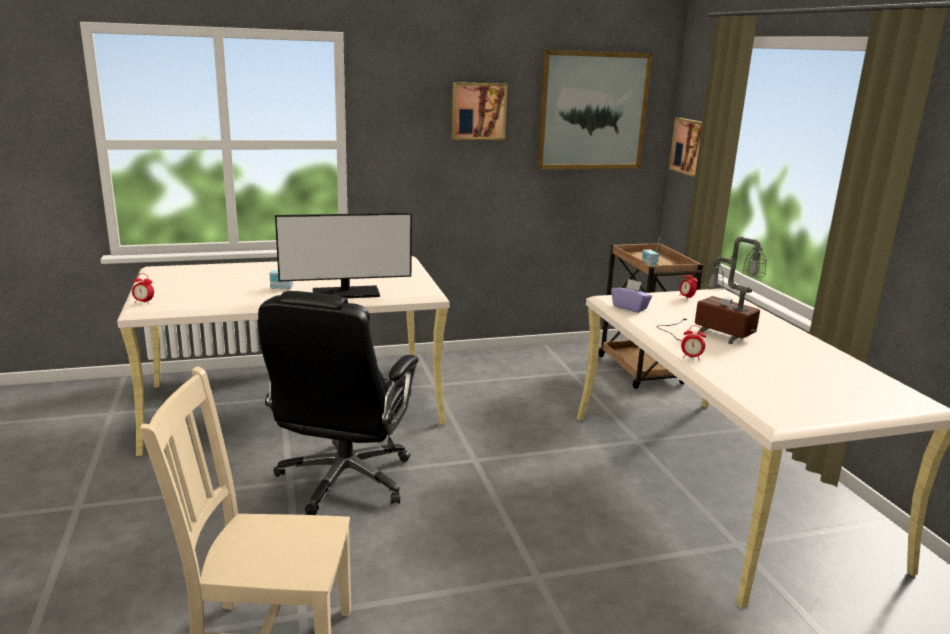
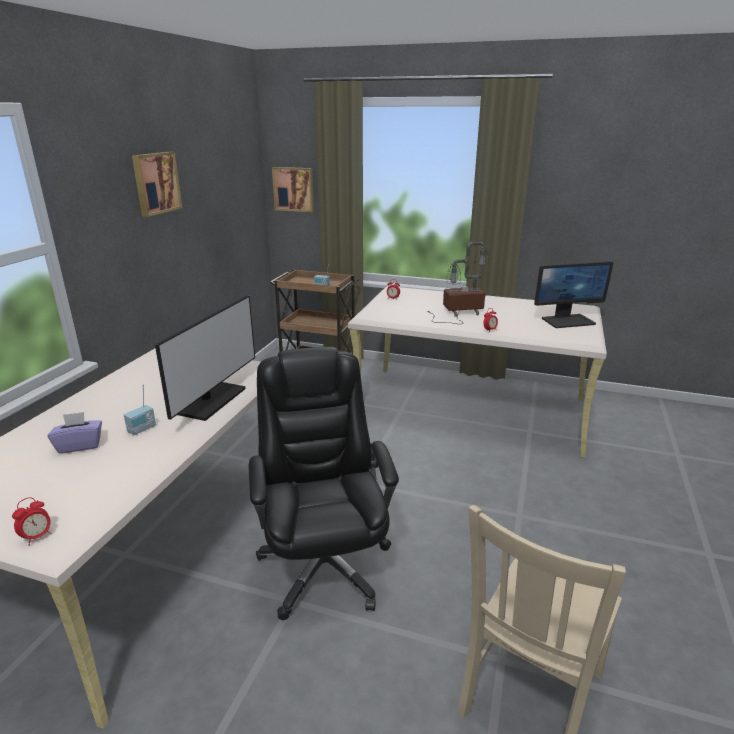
camera: 55 degrees left, 5 degrees up
(344, 480) = (324, 564): black office chair -> black office chair turned 150 degrees counterclockwise
(592, 111) = (224, 169): picture -> none
(630, 307) = (390, 317): purple tissue box -> purple tissue box (80, 445)
(831, 397) = (568, 321): none -> monitor

